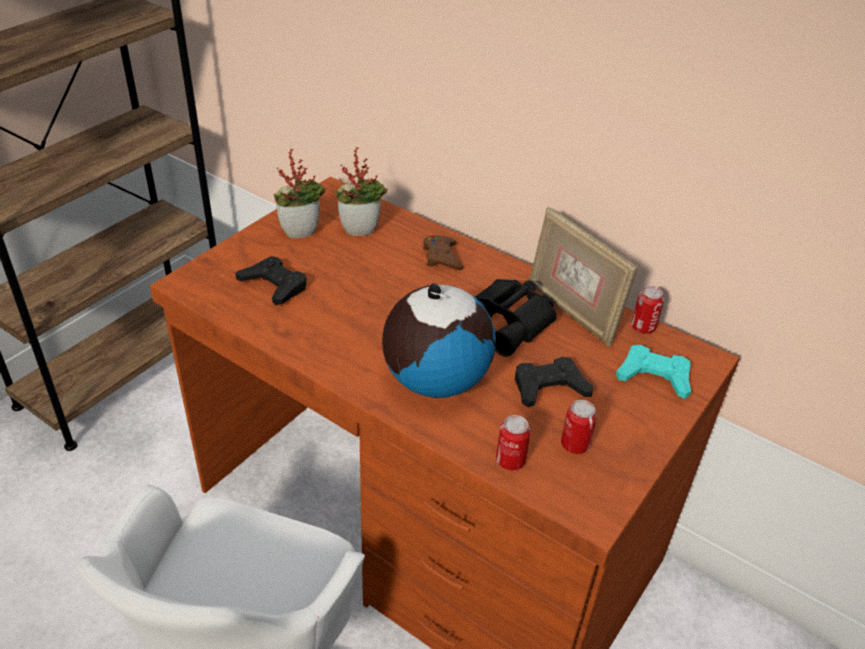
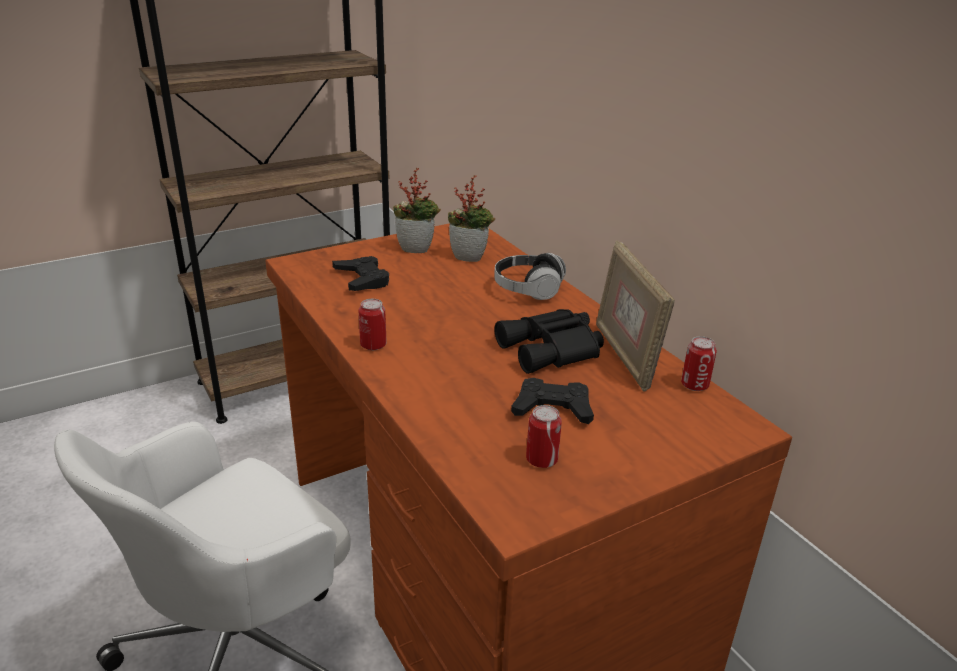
camera: 25 degrees right, 10 degrees down
(435, 380) = (445, 375): globe -> none
(442, 257) = (528, 289): brown game controller -> headphones
(510, 461) = (464, 454): can -> can (373, 345)
(654, 376) = (675, 427): turquoise game controller -> none

